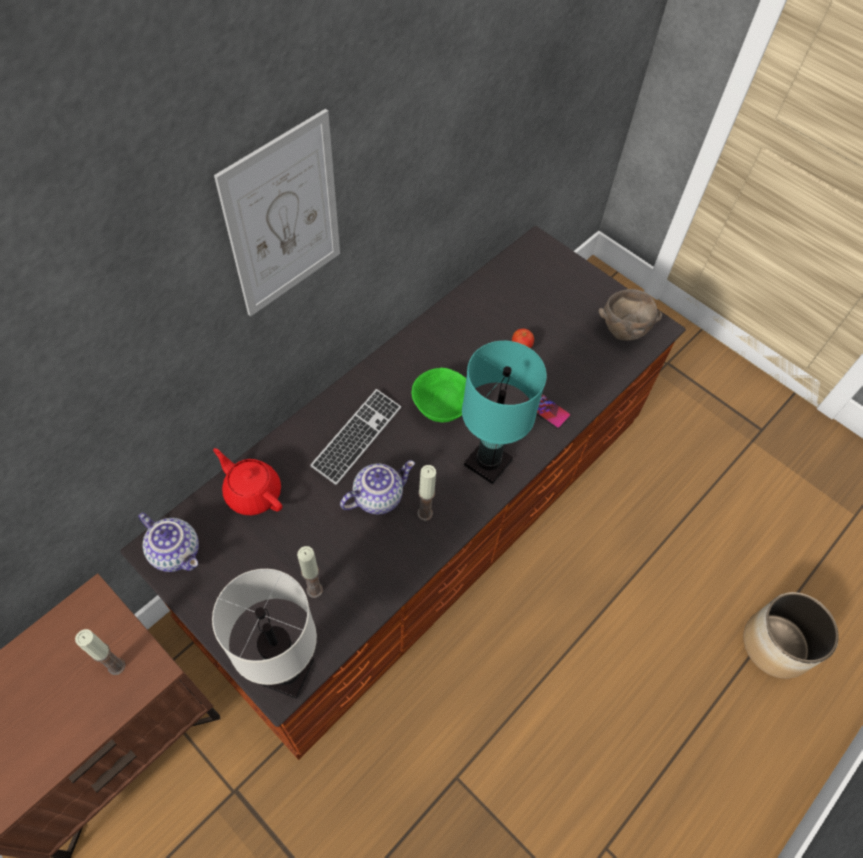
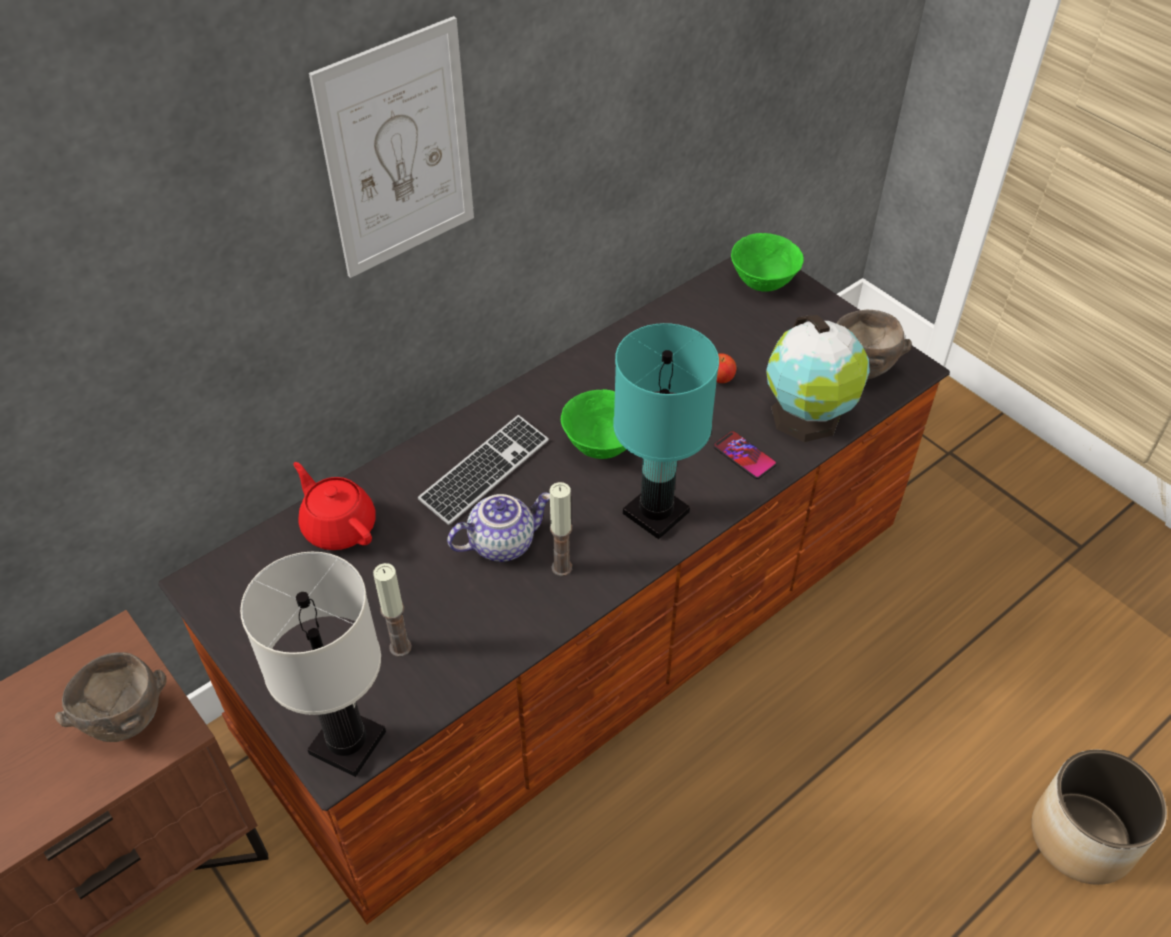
camera: 10 degrees right, 10 degrees down
(116, 666) = (129, 721): candle -> brown bowl
(177, 552) = (230, 588): teapot -> none
(543, 262) = (763, 284): none -> green bowl
(588, 376) = (807, 419): none -> globe

